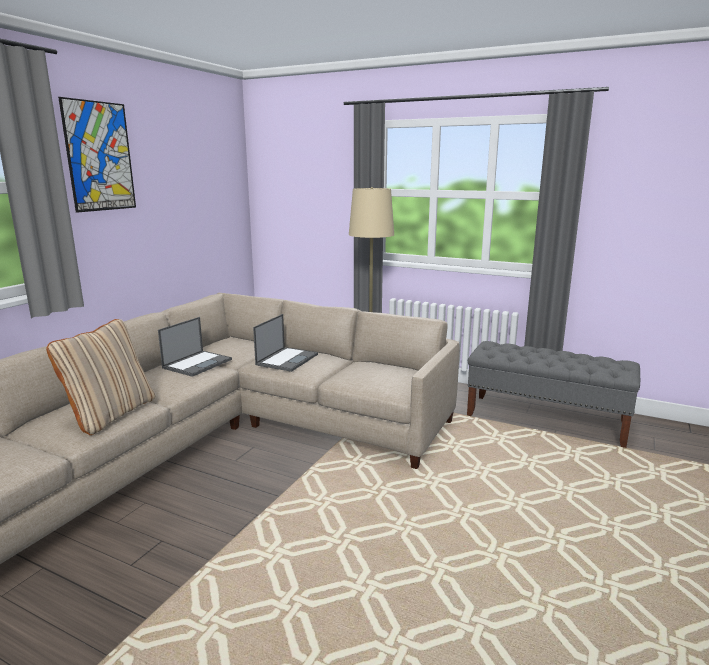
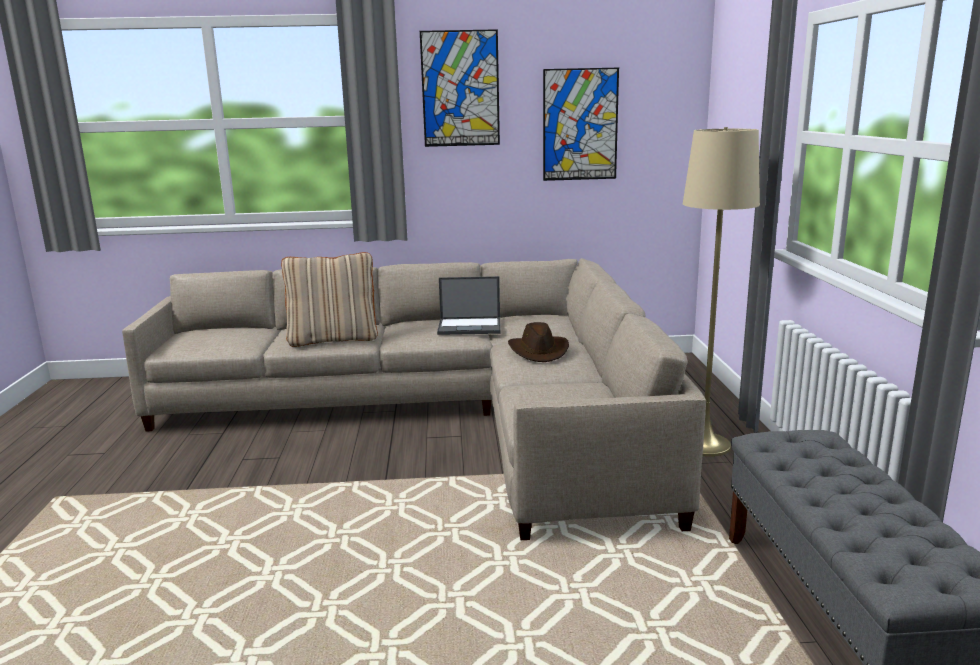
camera: 60 degrees right, 0 degrees up
(185, 189) = (580, 125): none -> picture
(287, 359) = (539, 351): laptop -> brown hat

